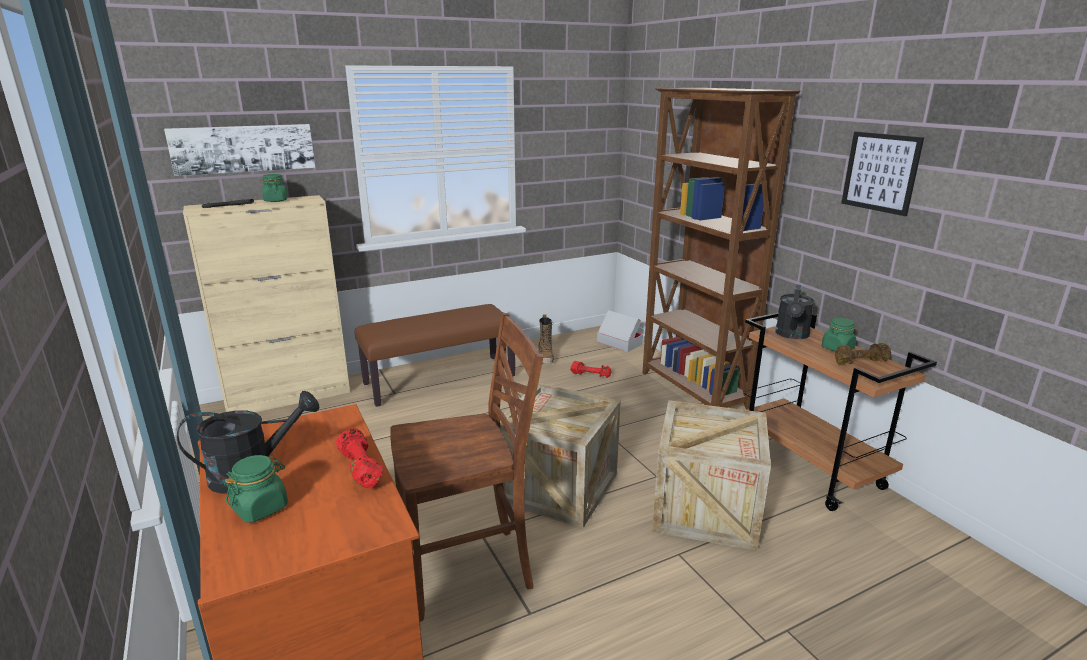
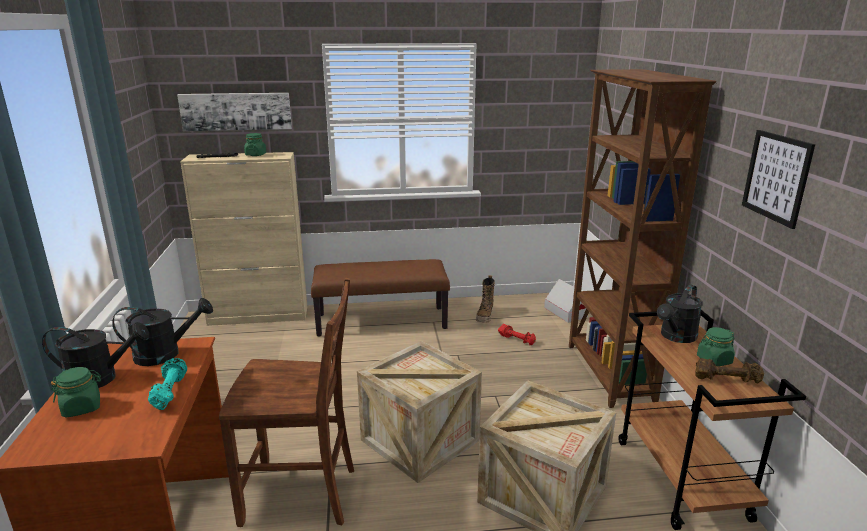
camera: 20 degrees right, 0 degrees up
(313, 431) = (166, 354): none -> black watering can
(360, 469) = (169, 392): red dumbbell -> turquoise dumbbell

